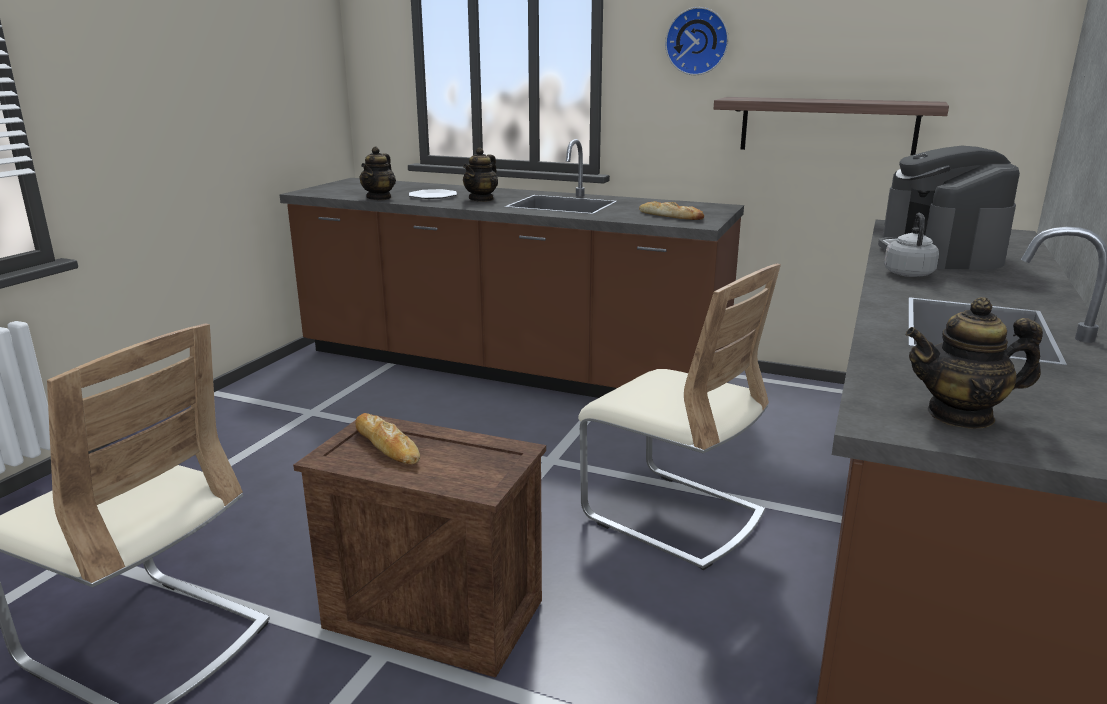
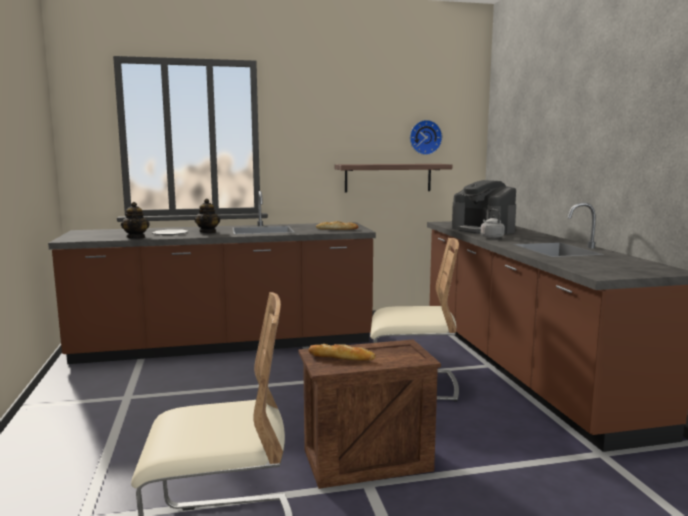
camera: 35 degrees left, 10 degrees down
(697, 41) = (316, 134): wall clock -> wall clock (425, 137)
(960, 415) = (613, 270): teapot -> none

